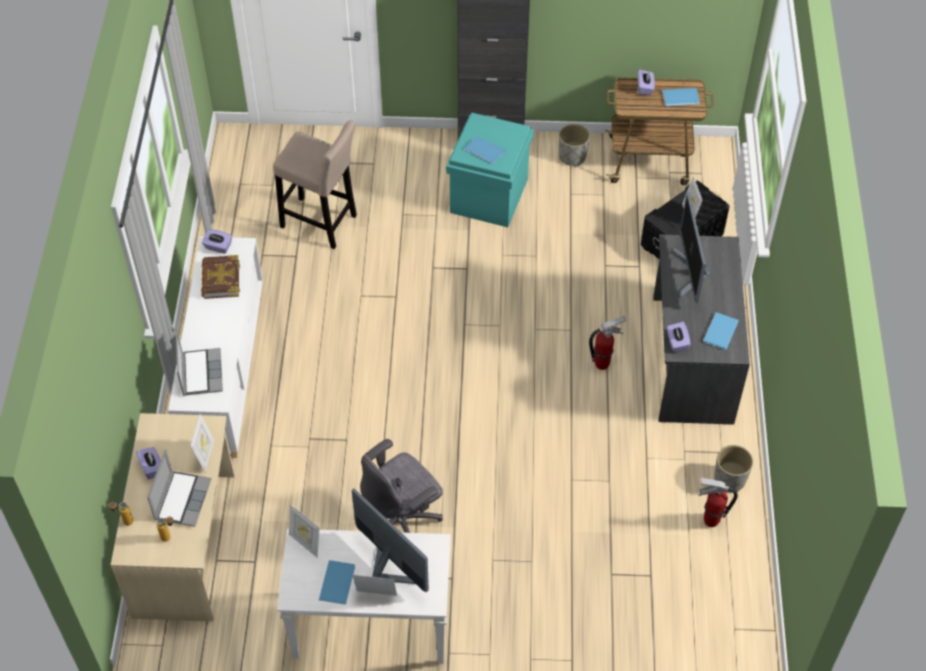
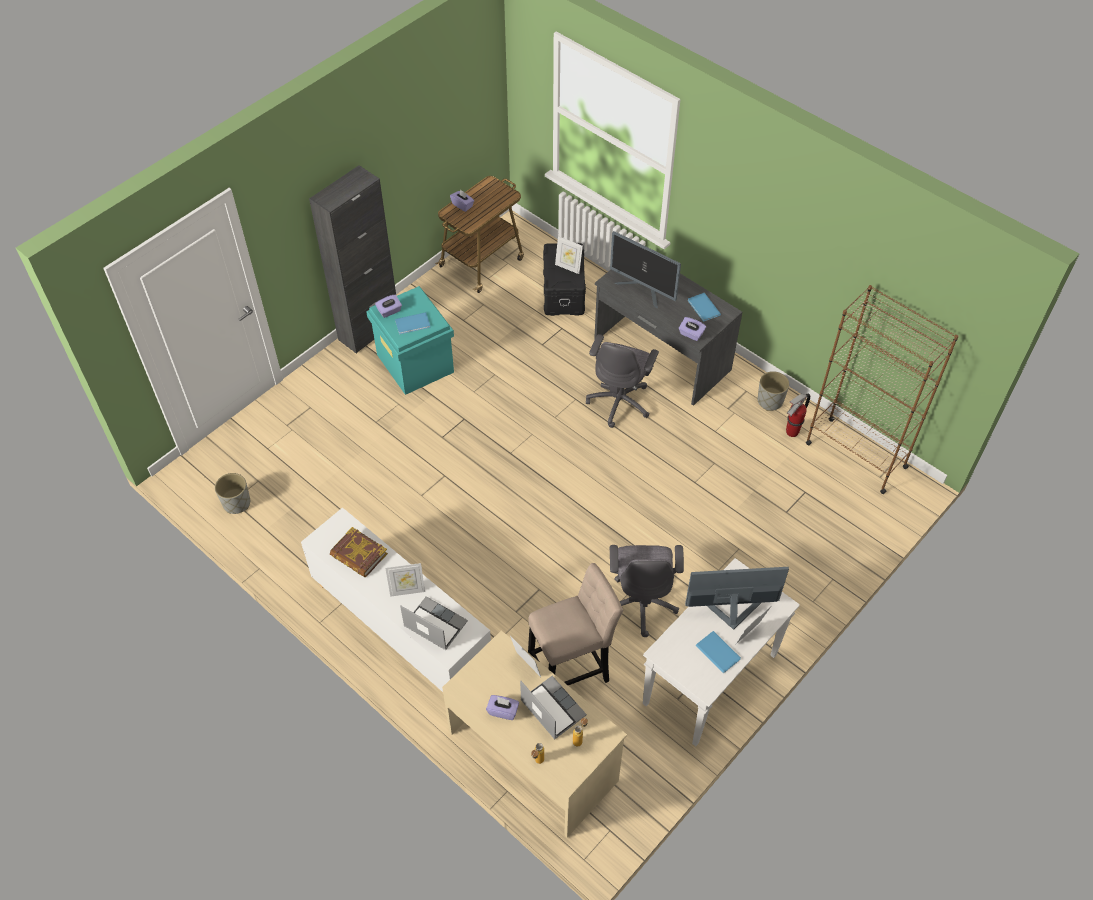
camera: 50 degrees left, 0 degrees up
(218, 247) = (325, 536): purple tissue box -> purple tissue box (389, 311)
(305, 543) = (666, 650): picture frame -> picture frame (407, 591)
(322, 224) = (330, 475): beige stool -> beige stool (572, 671)
(572, 157) = (433, 297): grey planter -> grey planter (236, 503)
(602, 364) = (620, 401): fire extinguisher -> grey office chair
(682, 98) = (492, 194): blue book -> none
(740, 591) = (855, 455): none -> brown bookcase

